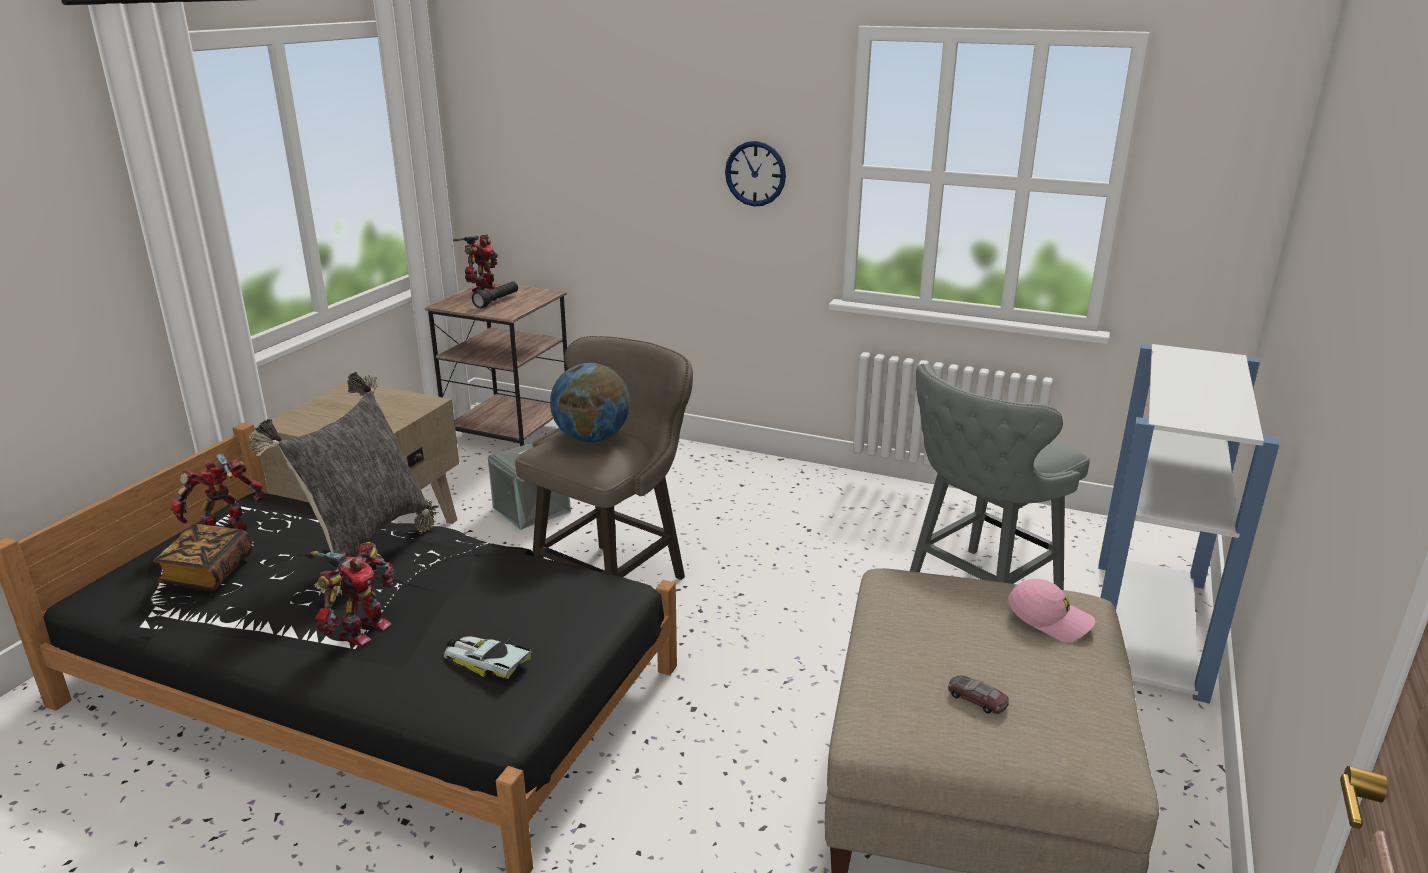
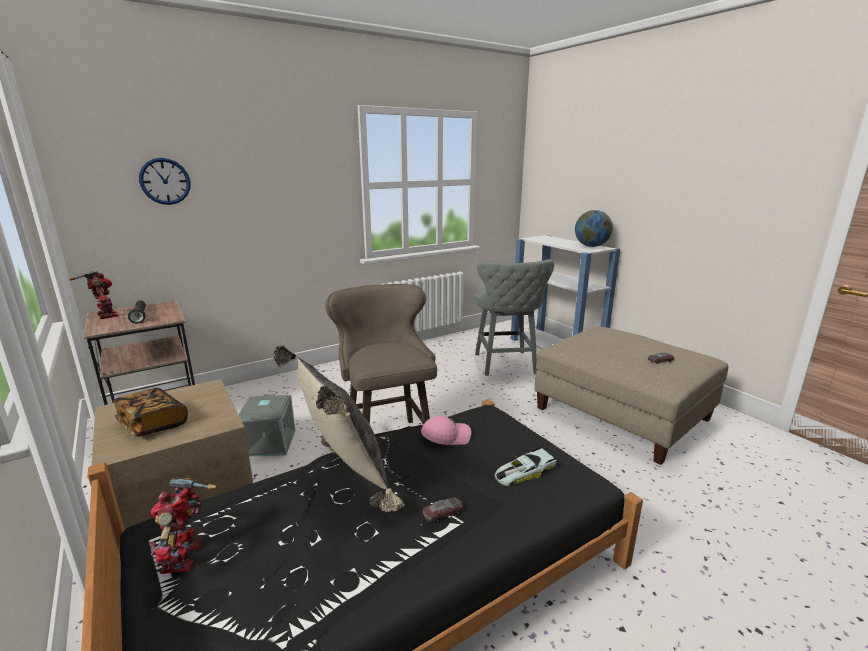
camera: 55 degrees left, 5 degrees down
(208, 573) = (258, 583): book -> book (153, 424)
(362, 630) = (442, 513): toy robot -> toy car
(592, 438) = (383, 349): globe -> globe (591, 246)
(755, 173) = (309, 193): wall clock -> wall clock (165, 181)
(1050, 619) = (613, 334): pink cap -> pink cap (446, 437)

